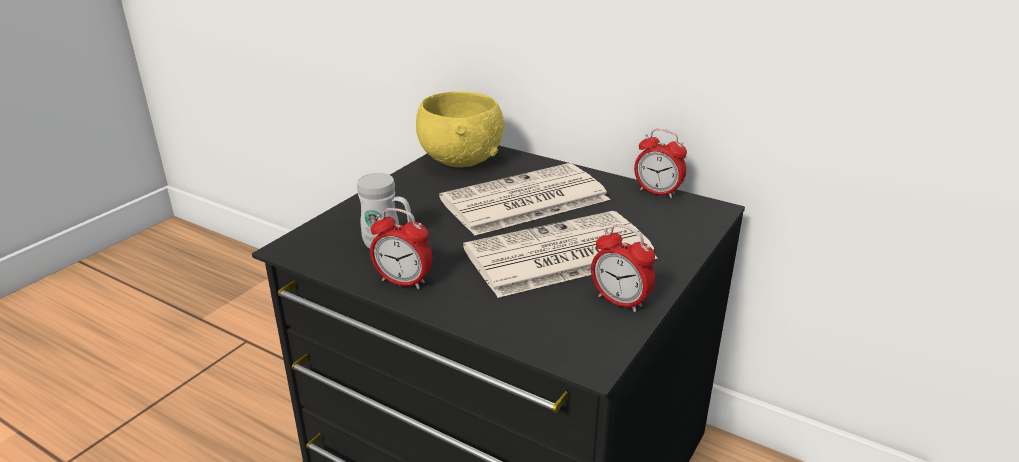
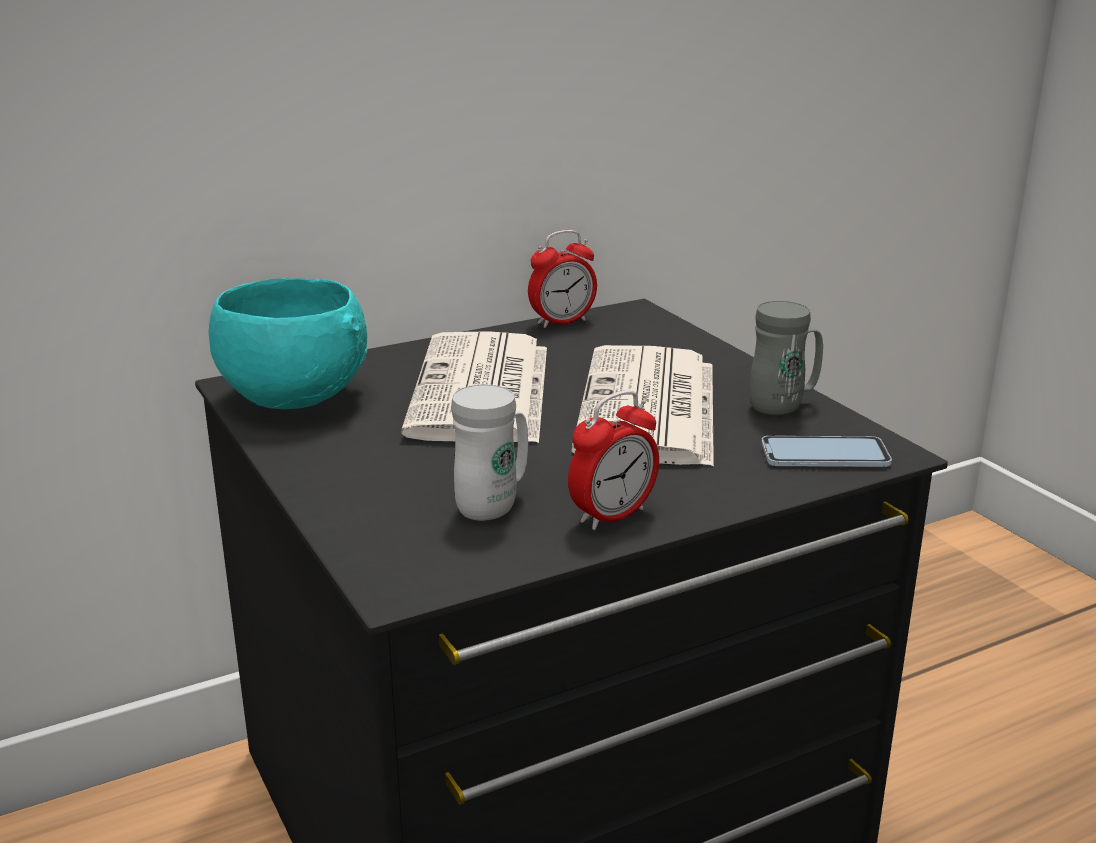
camera: 60 degrees left, 5 degrees down
(461, 160) = (292, 397): yellow bowl -> turquoise bowl
(558, 335) = (824, 454): none -> phone
(620, 302) = (783, 406): alarm clock -> grey mug

